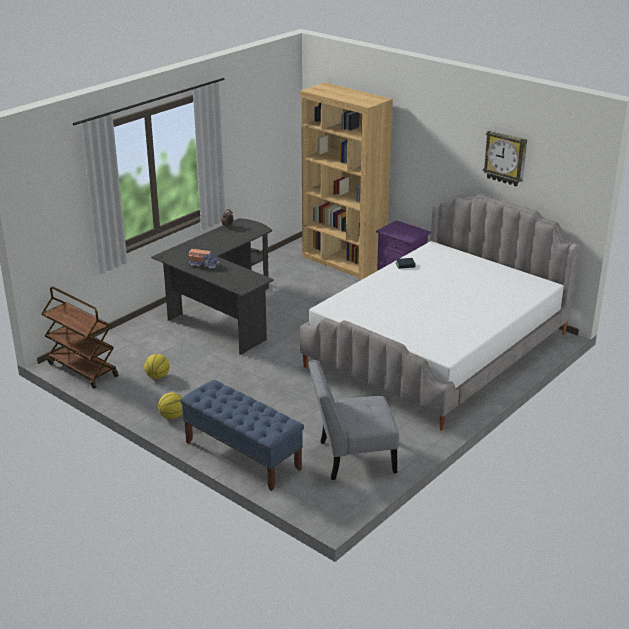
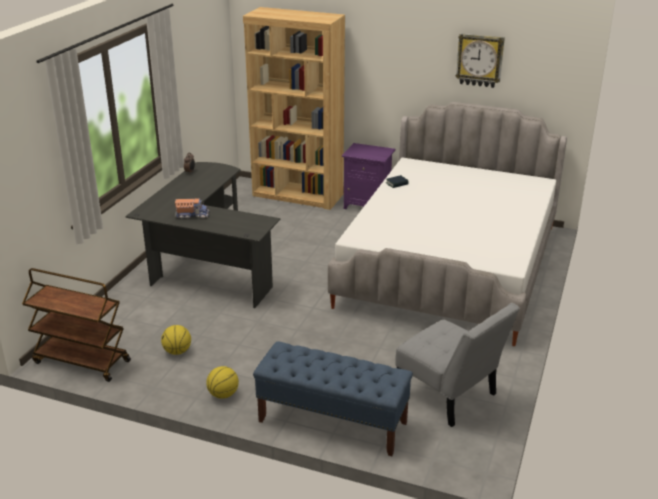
camera: 20 degrees left, 0 degrees up
(352, 457) = (449, 396): grey chair -> grey chair turned 105 degrees counterclockwise

